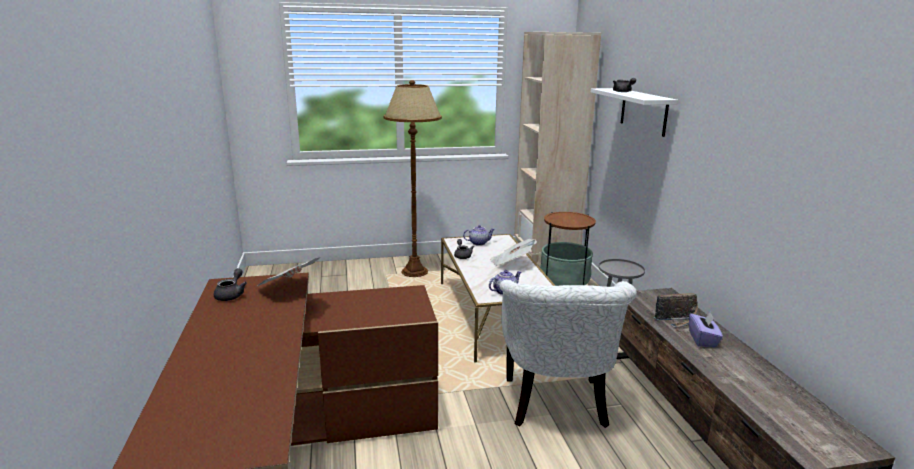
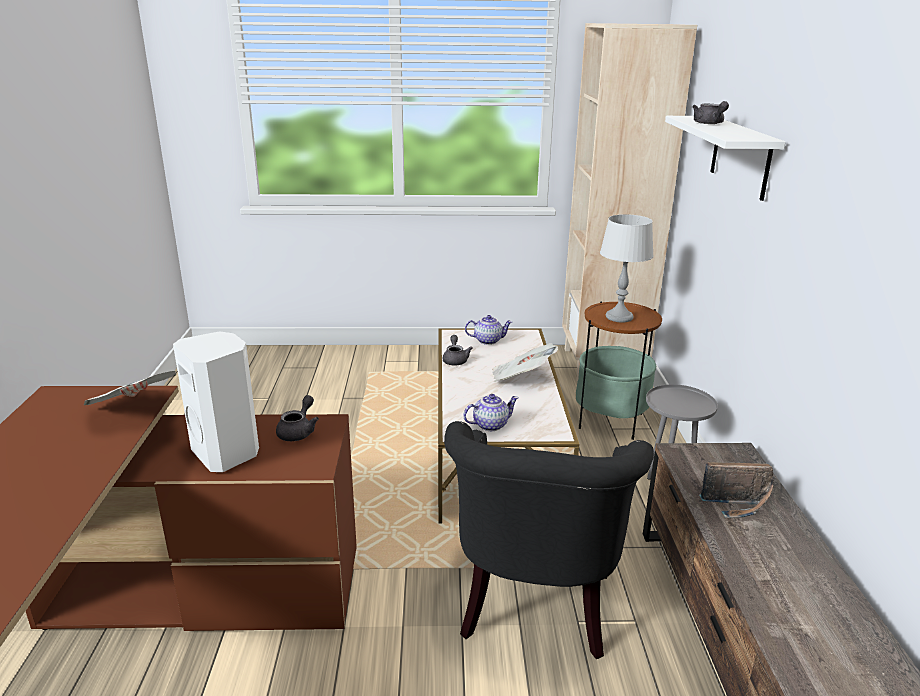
camera: 10 degrees right, 5 degrees up
(231, 295) = (51, 415): grey teapot -> grey teapot (298, 431)
(357, 312) = (227, 453): none -> white speaker
(415, 272) = (409, 371): brown floor lamp -> none
(556, 405) = (534, 610): white armchair -> black armchair
(567, 220) = (619, 317): none -> grey table lamp
(703, 340) = (767, 546): purple tissue box -> none

